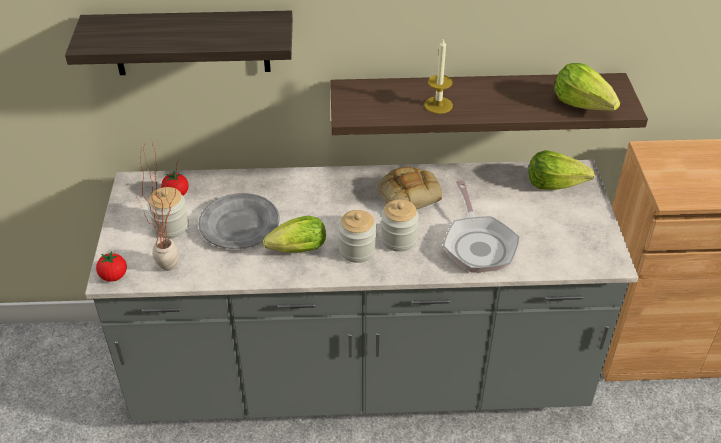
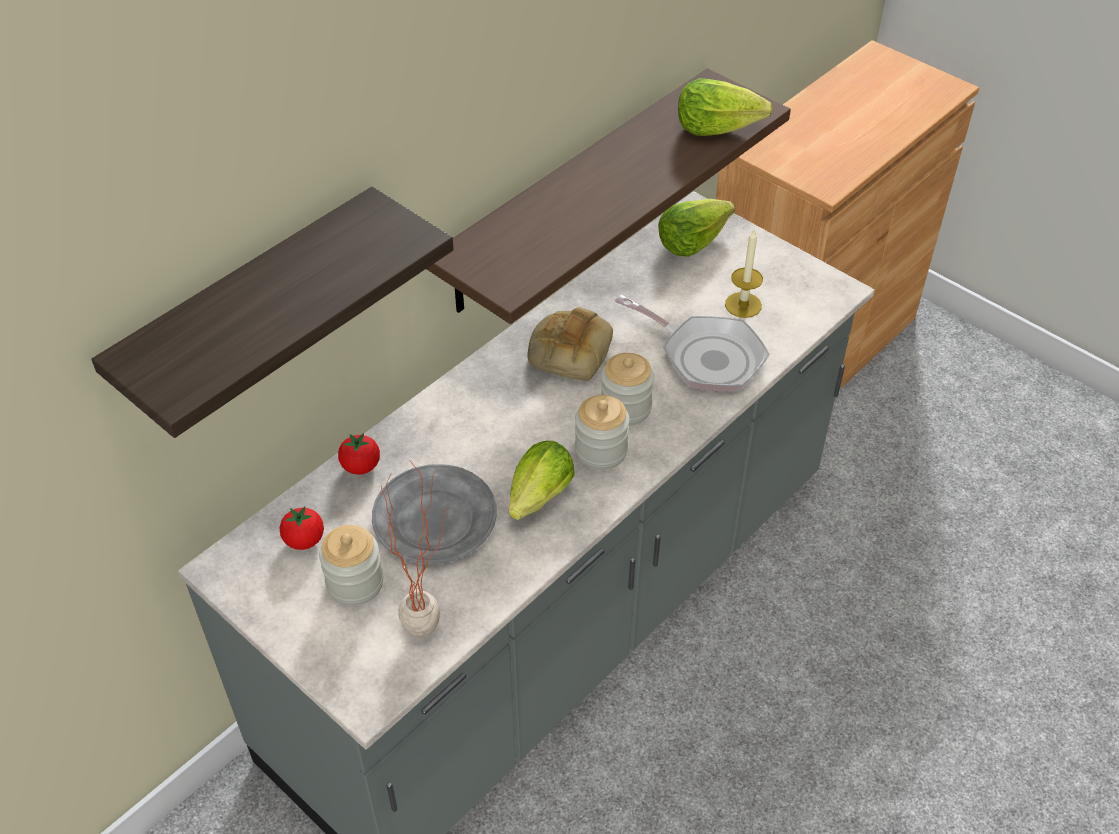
camera: 45 degrees left, 5 degrees up
(114, 276) = (371, 694): tomato -> tomato (361, 466)
(438, 105) = (585, 215): candle -> candle (743, 305)

